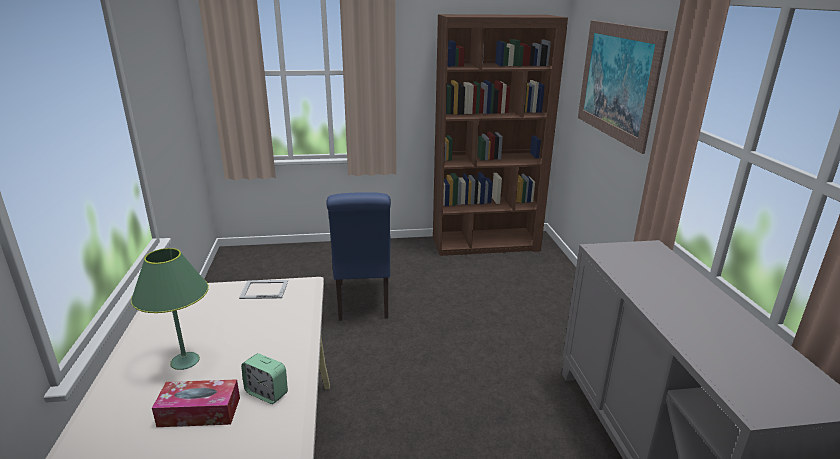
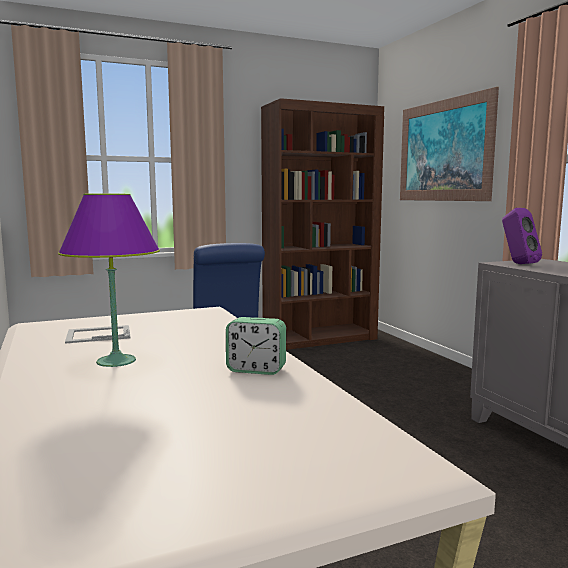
camera: 15 degrees left, 15 degrees down
(185, 361) = (116, 361): green table lamp -> purple table lamp
(199, 412) = (181, 390): tissue box -> none
(263, 289) = (165, 315): picture frame -> picture frame (97, 334)
(615, 253) = (517, 263): none -> purple speaker

